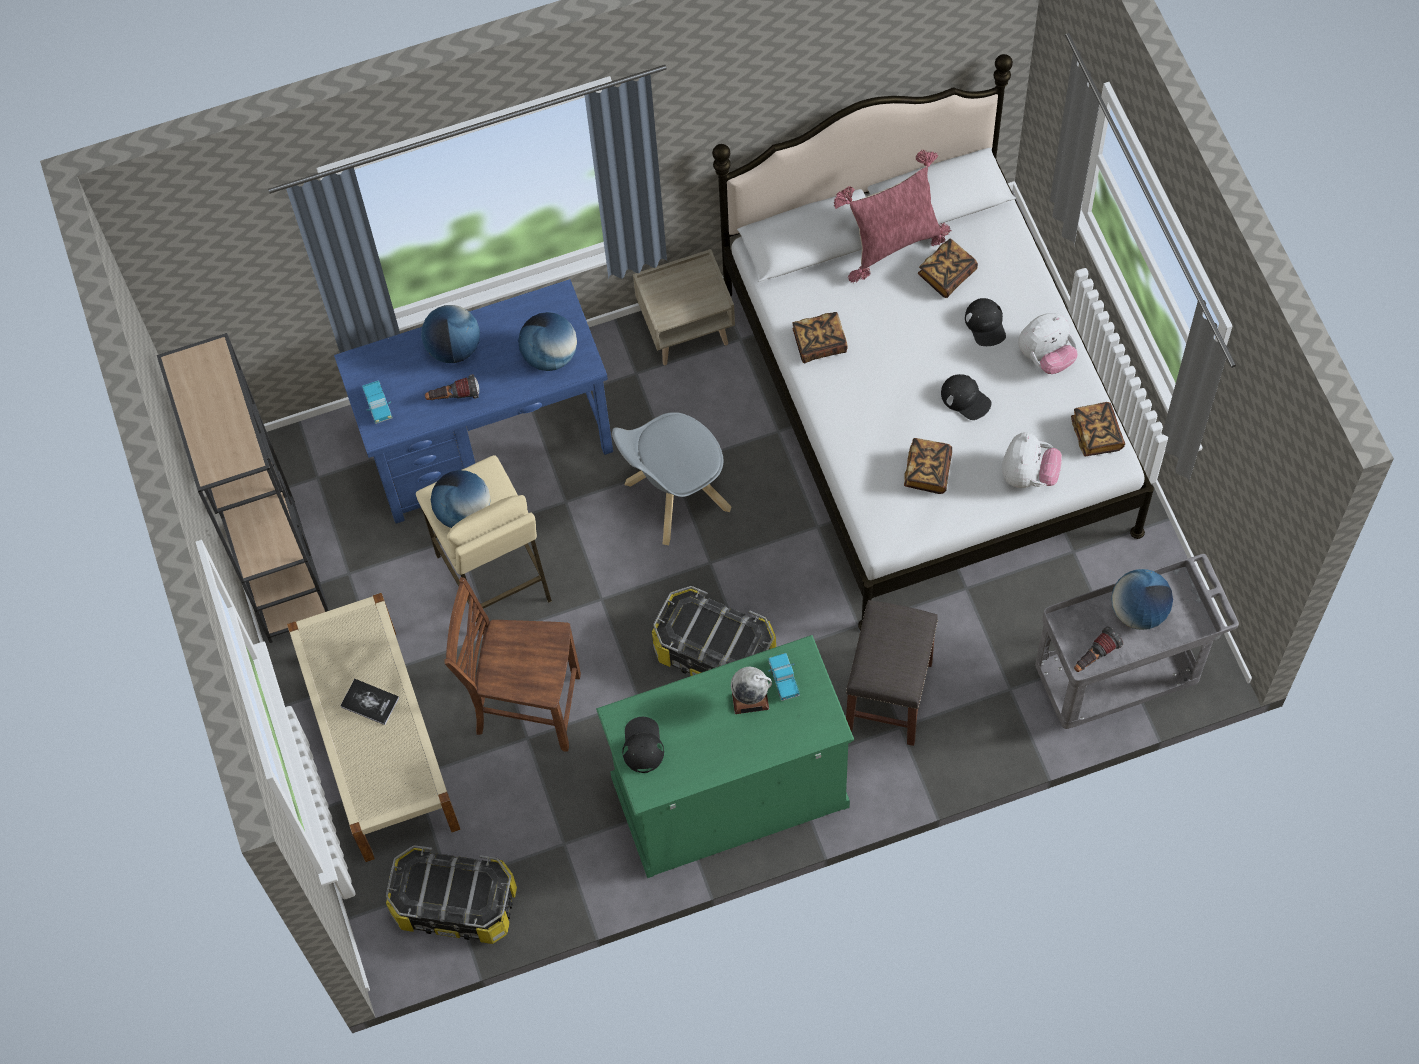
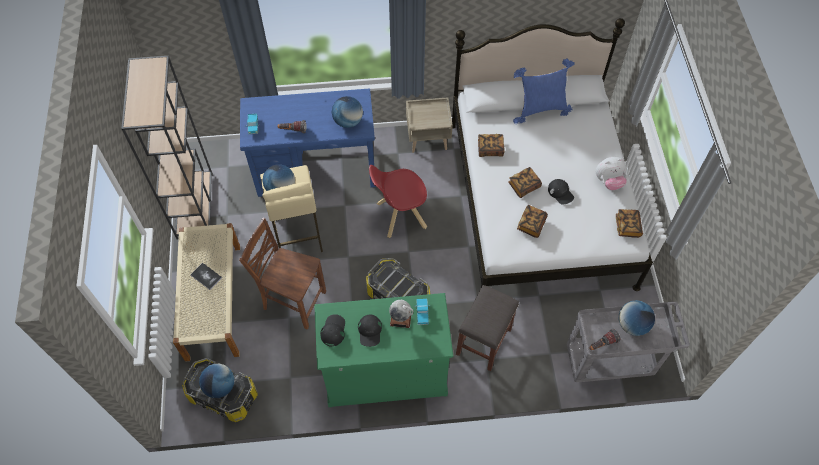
camera: 10 degrees right, 5 degrees down
(454, 348) = (300, 107): globe -> globe (220, 386)
(674, 497) = (399, 215): grey chair -> red chair
(890, 246) = (539, 111): red pillow -> blue pillow
(947, 274) = (565, 131): book -> book (524, 186)
(985, 324) = (580, 159): black cap -> black cap (370, 331)
(1028, 475) = (586, 239): plush toy -> none

